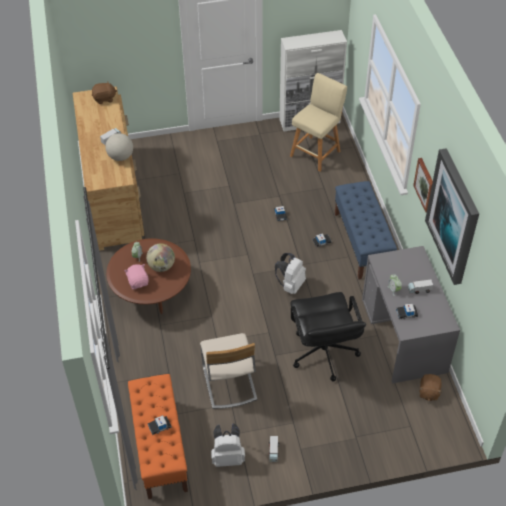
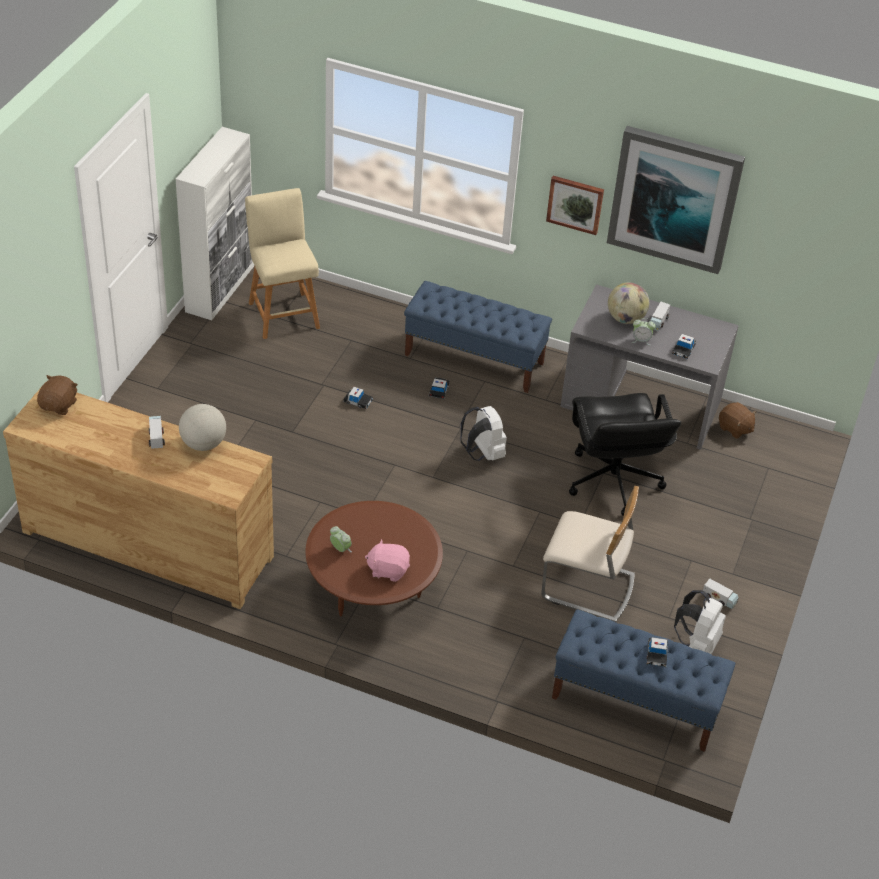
camera: 60 degrees left, 5 degrees down
(160, 447) = (635, 702): orange bench -> blue bench
(161, 266) = (382, 534): globe -> globe (626, 319)
(323, 353) = (613, 482): black office chair -> black office chair turned 60 degrees clockwise

